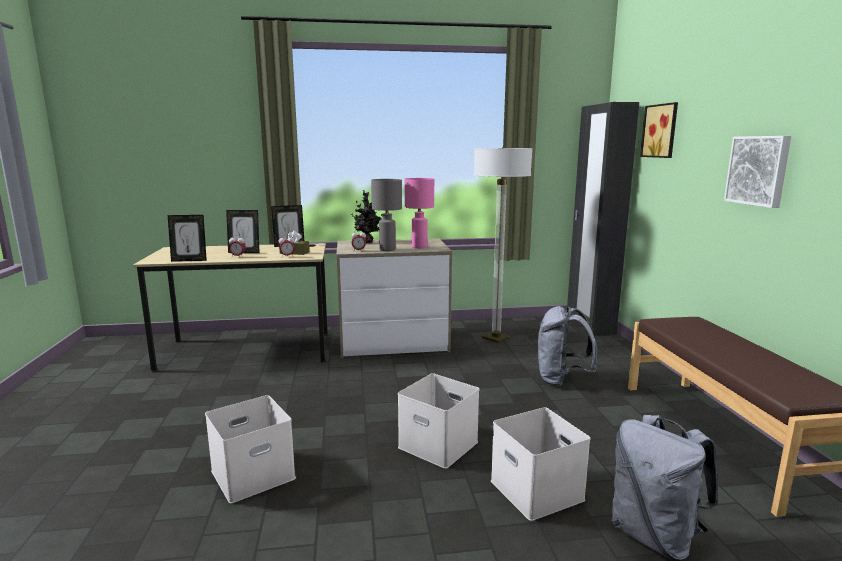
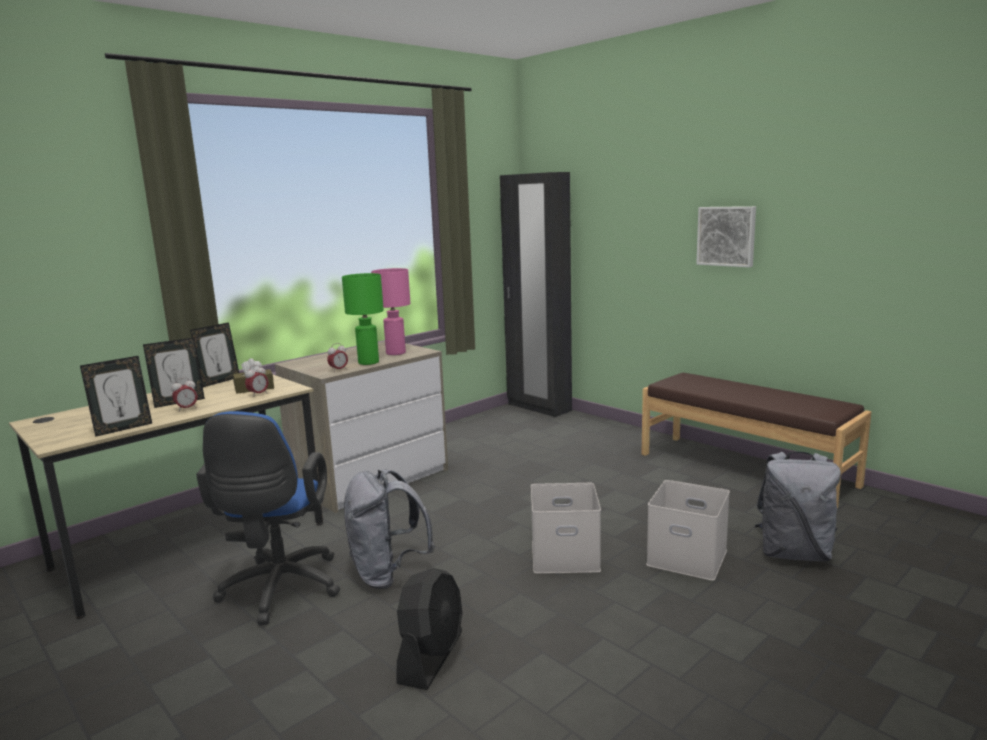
camera: 35 degrees left, 0 degrees up
(245, 394) = (279, 591): none -> blue office chair
(254, 473) = (431, 657): white storage box -> black fan
(368, 242) = (320, 358): potted plant -> none
(387, 250) = (369, 362): grey table lamp -> green table lamp
(496, 338) = (473, 443): floor lamp -> none
(561, 380) = (584, 464): grey backpack -> grey backpack (387, 574)
(661, 131) = (603, 201): picture -> none

